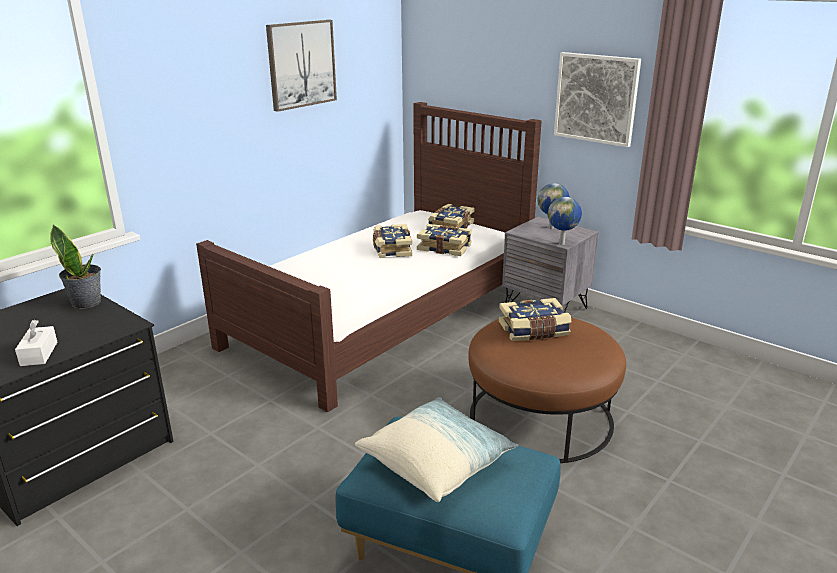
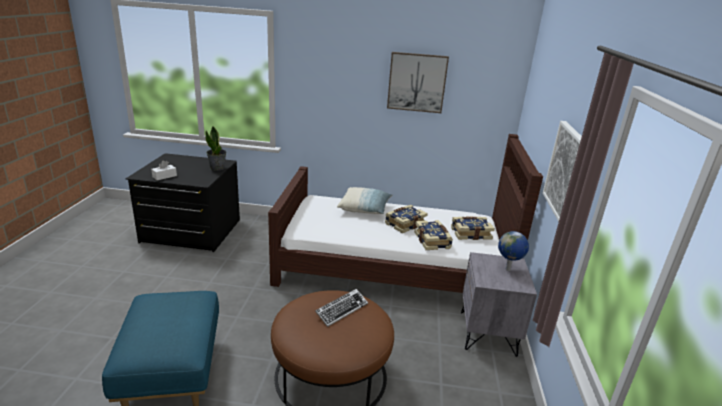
camera: 55 degrees right, 0 degrees up
(436, 462) = (163, 316): pillow -> pillow (364, 208)
(534, 331) = (341, 310): book -> keyboard
(562, 244) = (482, 282): globe -> none

